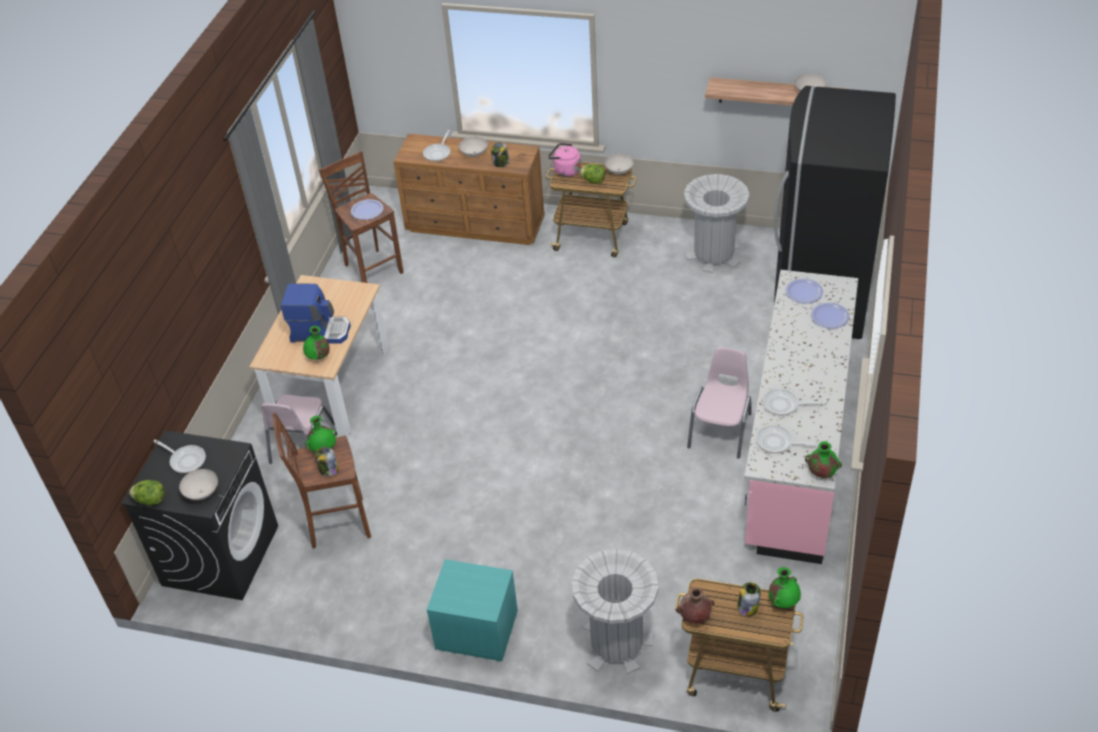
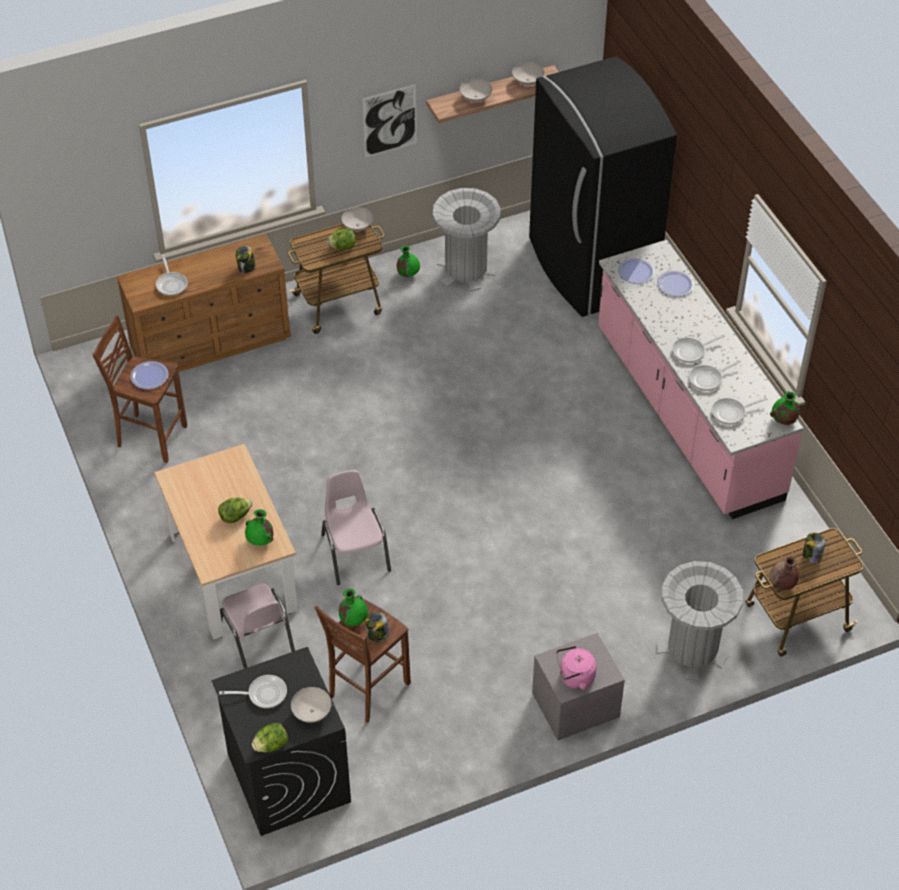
camera: 40 degrees left, 5 degrees up
(320, 331) = (235, 516): coffee machine -> lettuce
(474, 153) = (209, 268): white bowl -> white bowl (476, 98)
(475, 631) = (575, 706): turquoise nightstand -> grey nightstand
(565, 170) = (306, 248): pink kettle -> pink kettle (574, 678)
(672, 85) = (389, 121): none -> picture
(721, 430) = (615, 430): pink chair -> pink chair (355, 552)
(783, 601) = (832, 536): green vase -> green vase (408, 273)
(790, 376) = (691, 351): none -> frying pan

